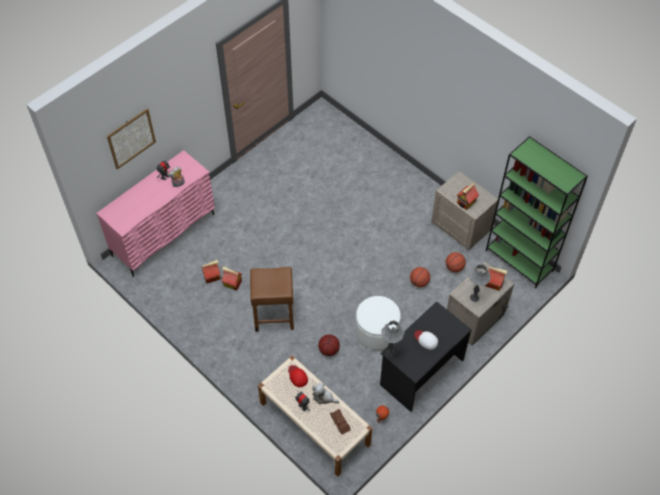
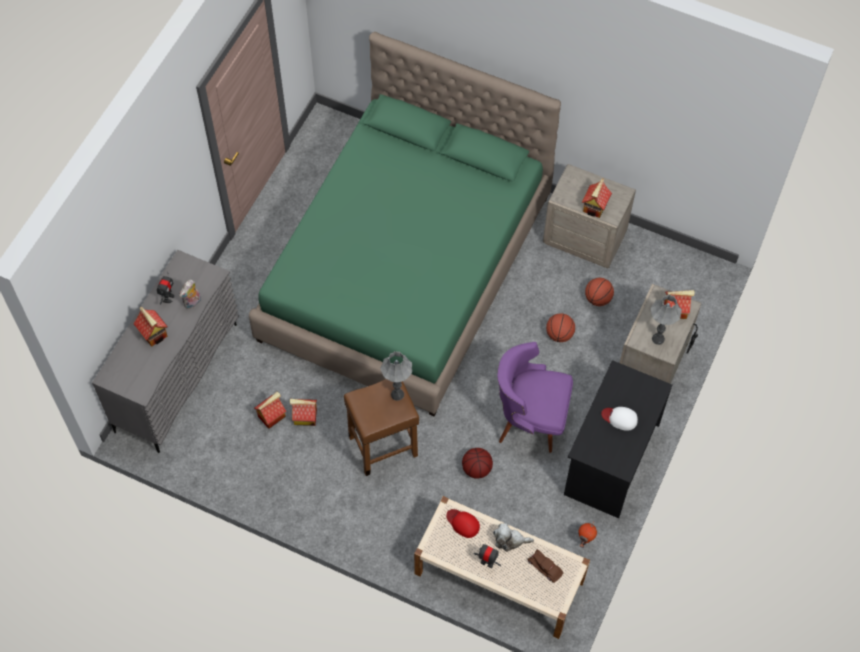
camera: 20 degrees left, 5 degrees up
(131, 138) = (118, 261): picture -> none
(146, 195) = (154, 333): none -> toy house
(164, 236) = (178, 378): pink dresser -> grey dresser
(336, 211) = (406, 267): none -> green bed
(377, 331) = (530, 422): white ottoman -> purple chair
(390, 353) = (580, 452): grey table lamp -> grey table lamp (397, 394)
(519, 260) = (679, 262): green bookcase -> none

